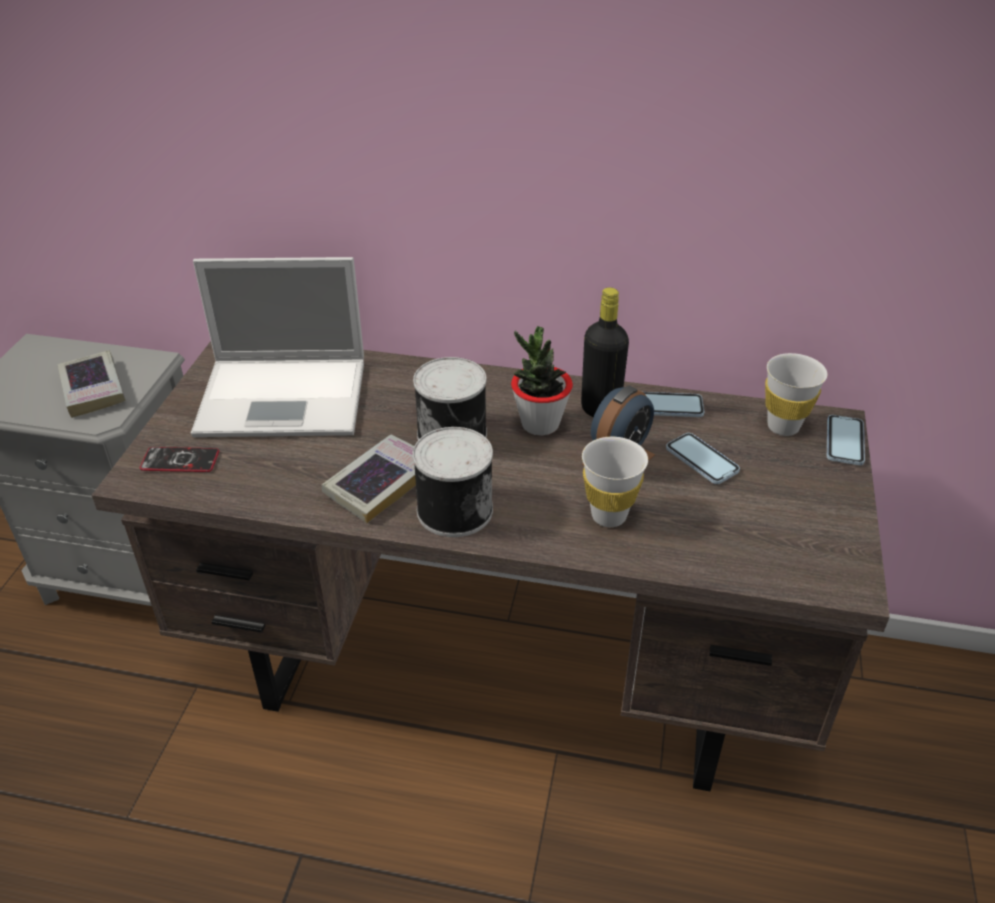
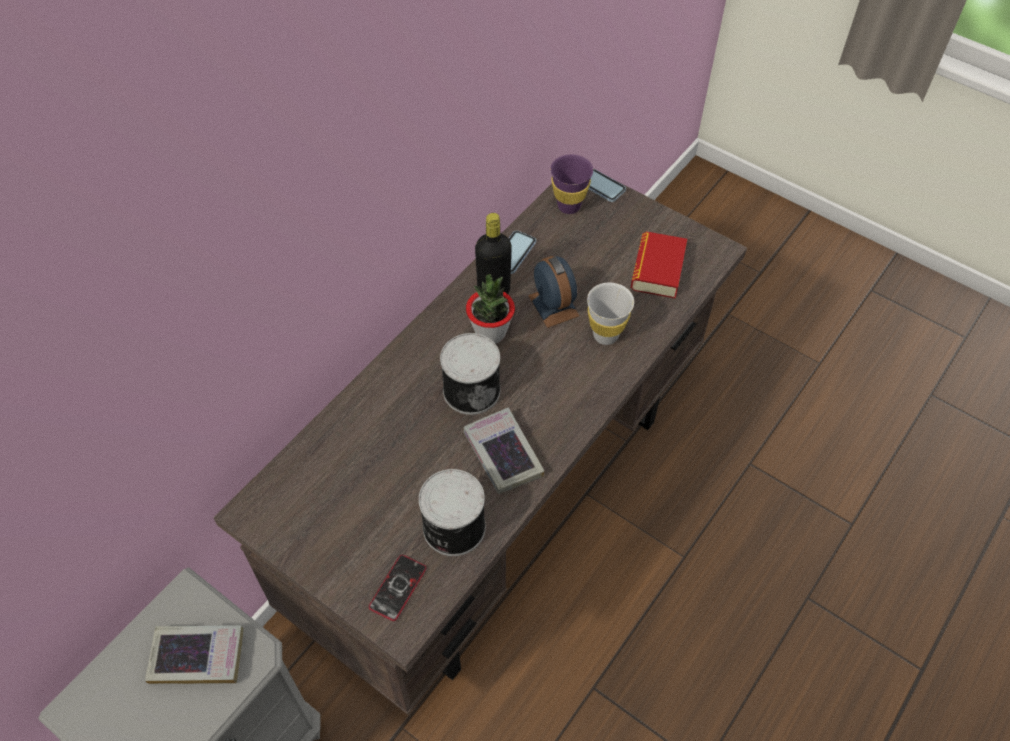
camera: 65 degrees left, 15 degrees up
(286, 397) = (355, 487): laptop -> none
(453, 509) = (554, 419): can -> can (452, 528)
(701, 460) = (578, 263): phone -> none
(757, 533) = (657, 270): none -> book
(783, 427) = (569, 206): white cup -> purple cup

